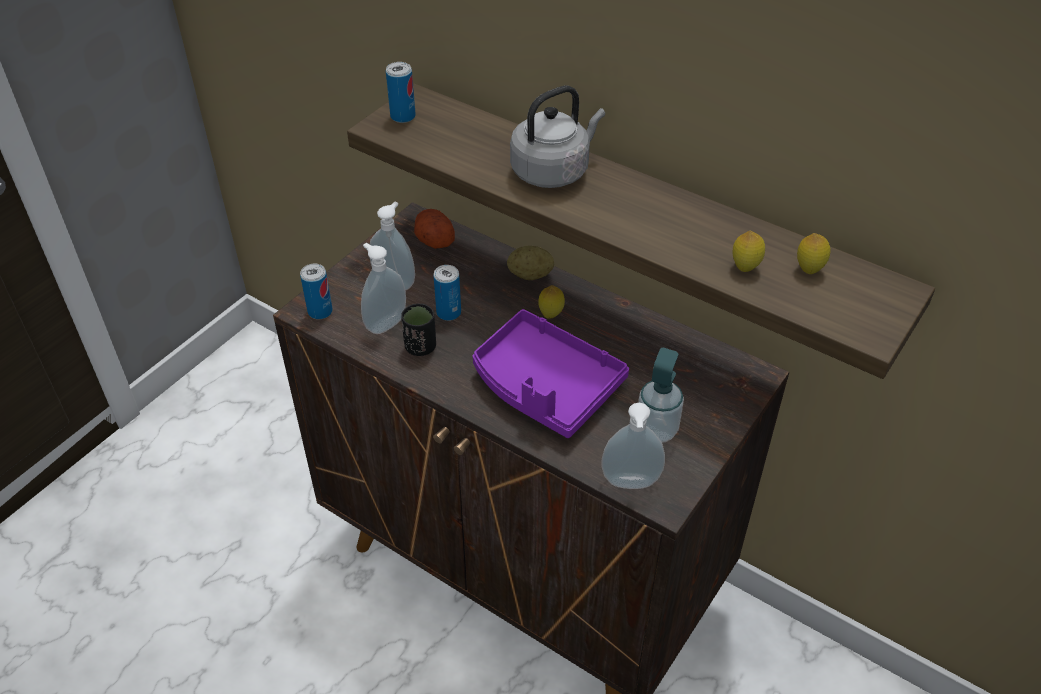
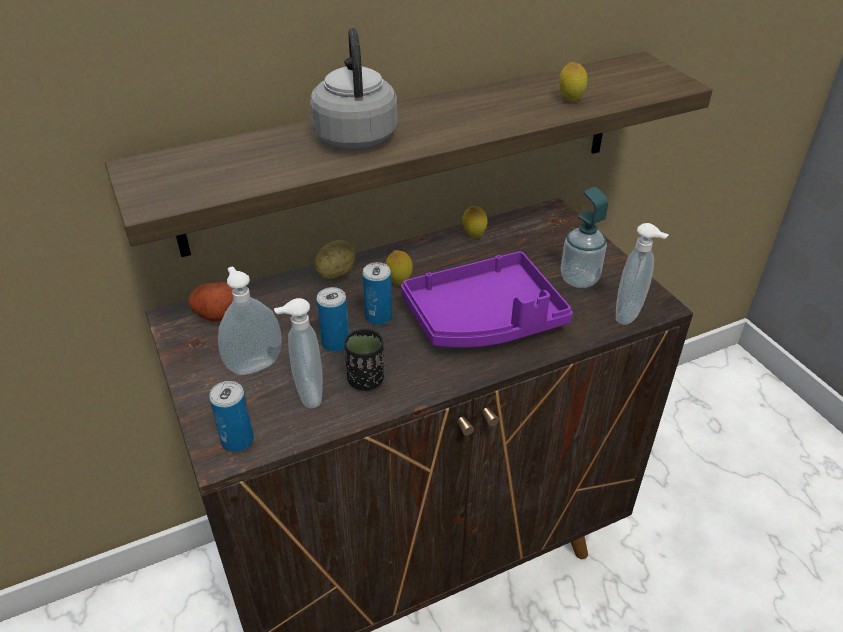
camera: 60 degrees left, 5 degrees down
(403, 116) = (155, 183): can -> can (378, 317)
(809, 269) = (593, 80): lemon -> lemon (474, 236)

